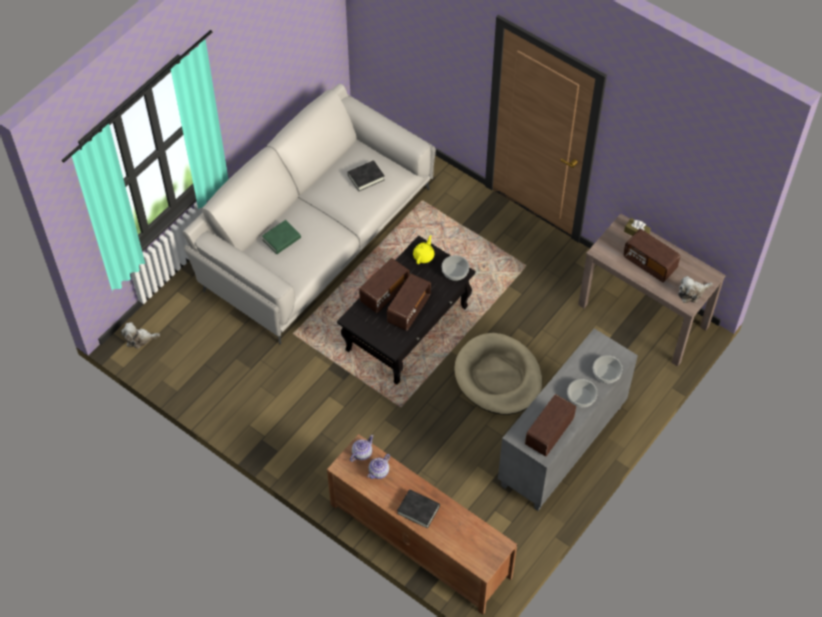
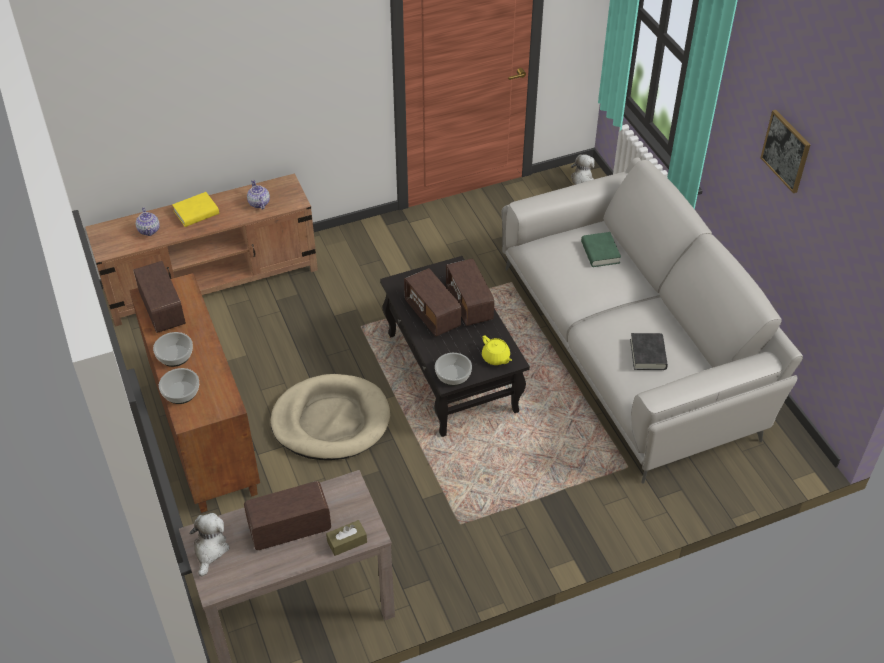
camera: 120 degrees right, 10 degrees down
(254, 56) = (786, 151): none -> picture
(361, 453) = (288, 200): teapot -> teapot (149, 230)
(418, 510) = (196, 213): black book -> yellow book
(562, 447) = (203, 433): grey cabinet -> brown cabinet

